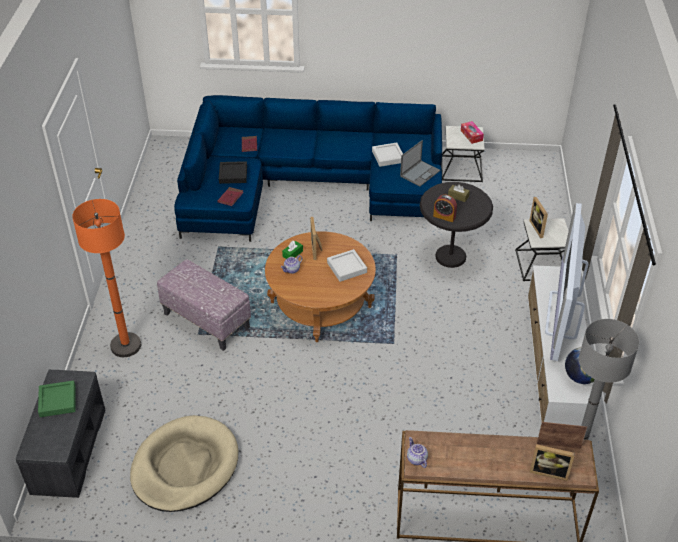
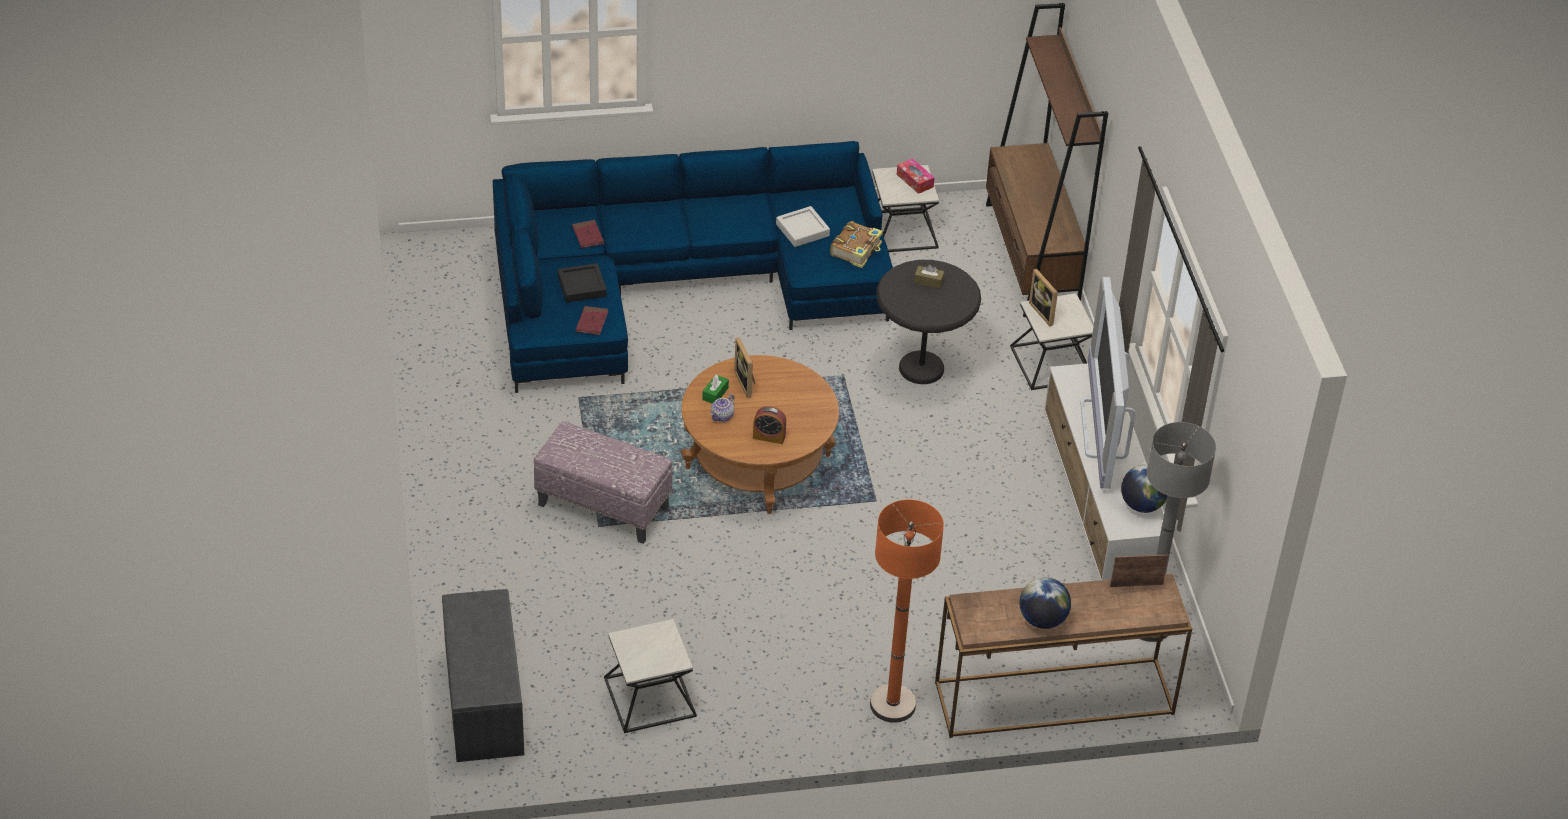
camera: 15 degrees left, 0 degrees up
(57, 401) = (475, 632): green tray -> none
(126, 345) = (502, 556): orange floor lamp -> orange floor lamp (892, 704)
(185, 466) = (649, 697): beige dog bed -> side table
(347, 268) = (797, 403): grey tray -> none
(416, 459) = (972, 625): teapot -> none
(420, 173) = (857, 250): laptop -> book
(444, 216) = (917, 313): alarm clock -> alarm clock (769, 437)
(474, 464) = (1042, 620): none -> globe
(543, 195) = (1031, 258): none -> brown bookcase
(549, 471) = (1131, 615): picture frame -> none

